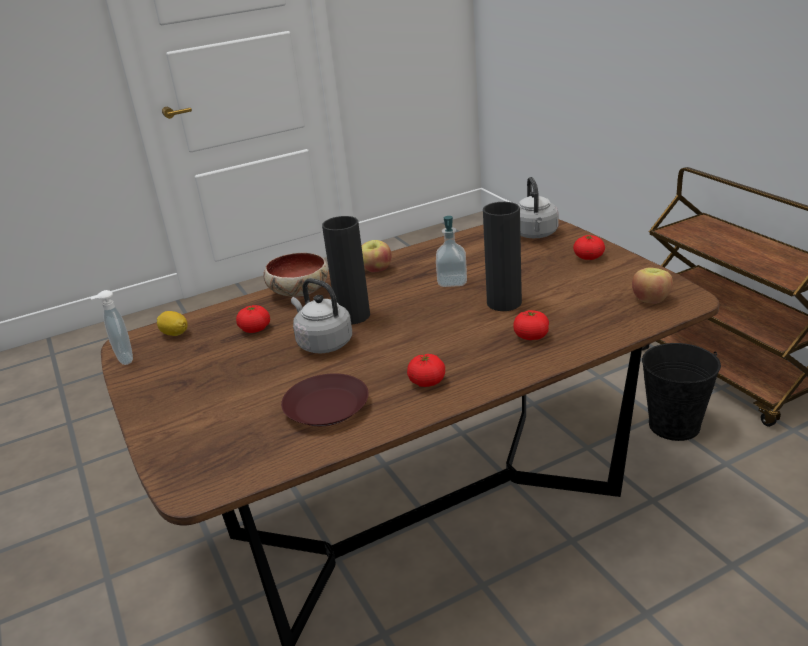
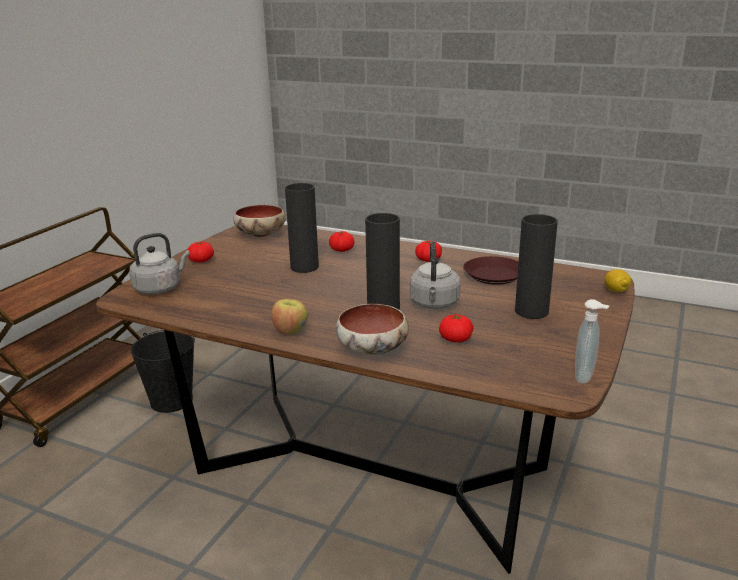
camera: 130 degrees left, 5 degrees down
(175, 334) = (518, 375): lemon -> lemon (616, 291)
(228, 388) = (531, 311): none -> black vase
(452, 281) = (285, 292): soap dispenser -> none
(651, 300) = (260, 234): apple -> bowl

